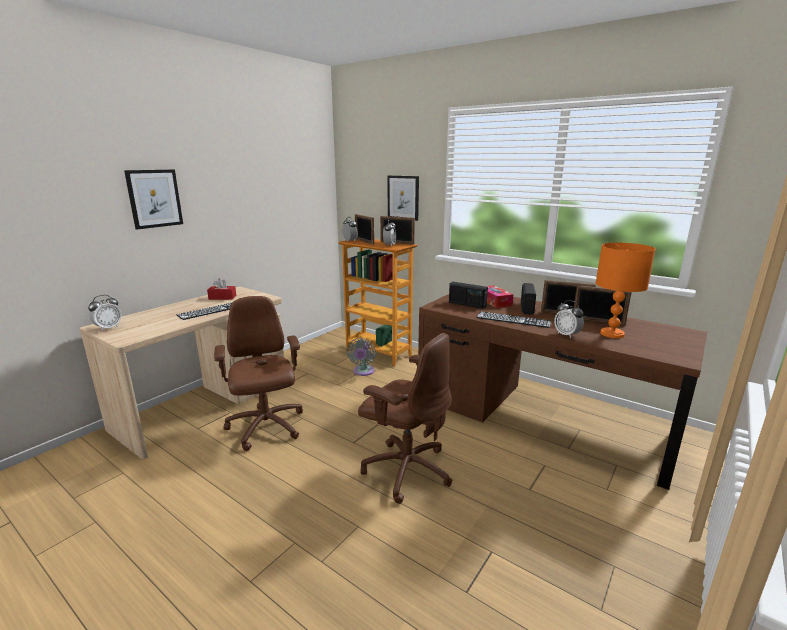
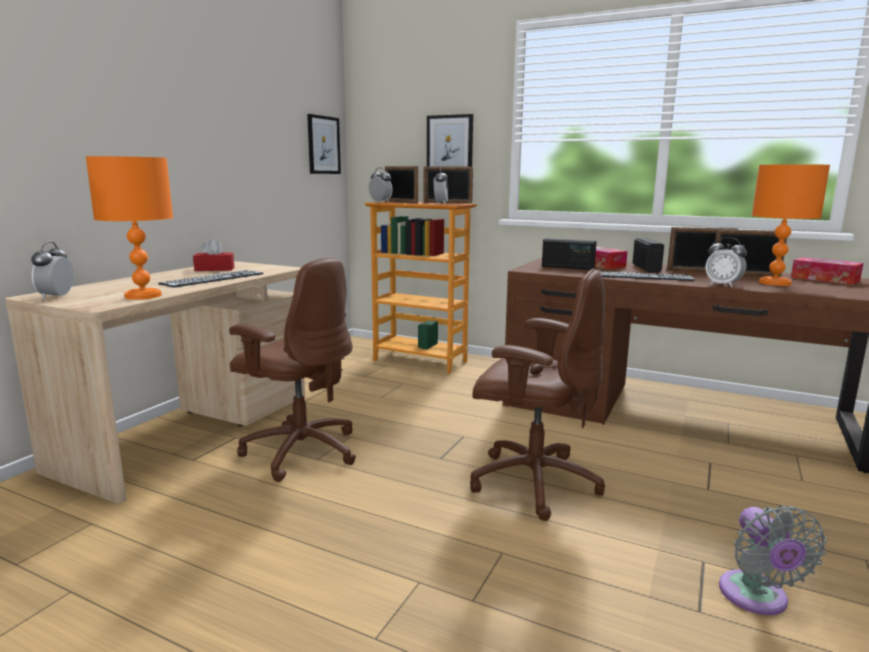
camera: 10 degrees left, 5 degrees down
(108, 328) = (56, 297): alarm clock -> alarm clock turned 150 degrees clockwise
(154, 198) = (119, 112): picture -> picture (323, 145)
(159, 329) = (144, 296): none -> orange table lamp
(266, 427) = (301, 451): brown office chair -> brown office chair turned 150 degrees clockwise
(363, 372) = (410, 382): grey fan -> grey fan (756, 598)
(659, 330) = (824, 279): none -> tissue box

